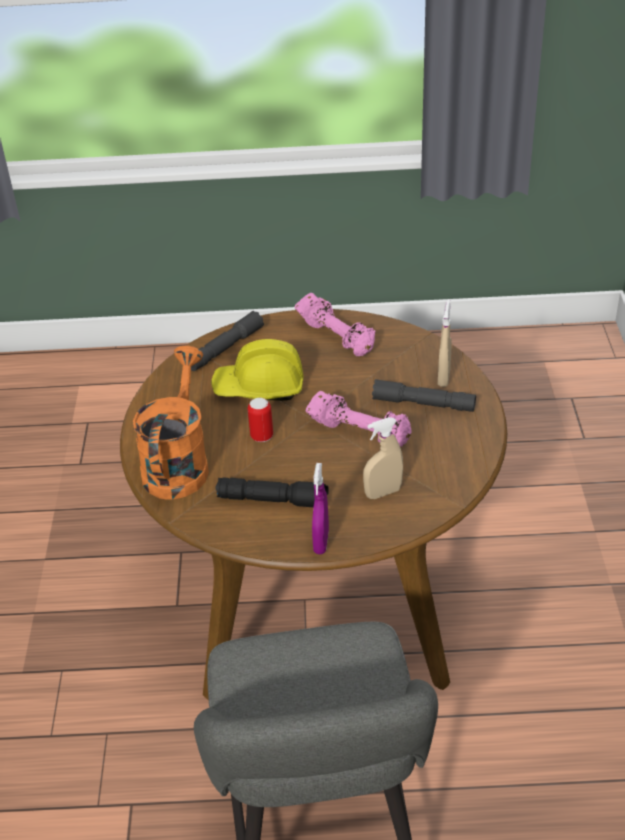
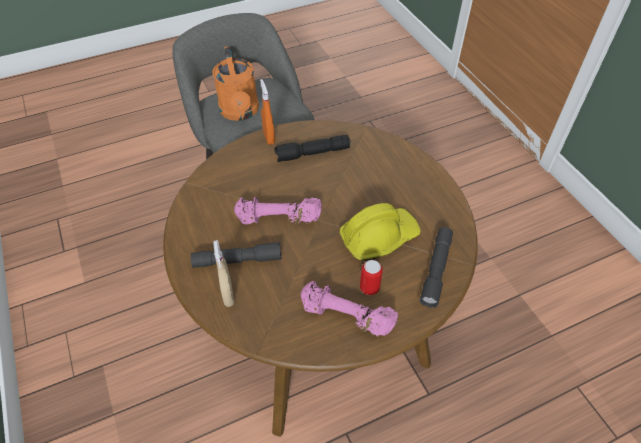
camera: 155 degrees right, 10 degrees up
(178, 463) = (390, 160): orange watering can -> orange watering can (240, 112)
(262, 436) = (348, 195): can -> can (369, 288)
(321, 542) = (269, 137): purple spray bottle -> orange spray bottle
(383, 492) = (243, 177): beige spray bottle -> none

